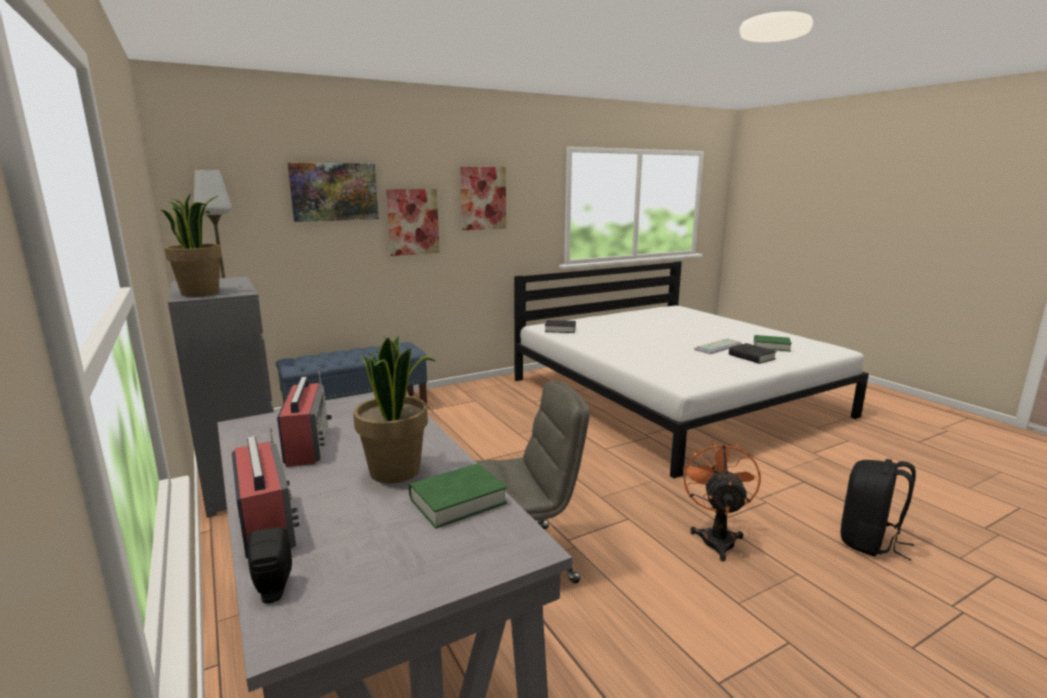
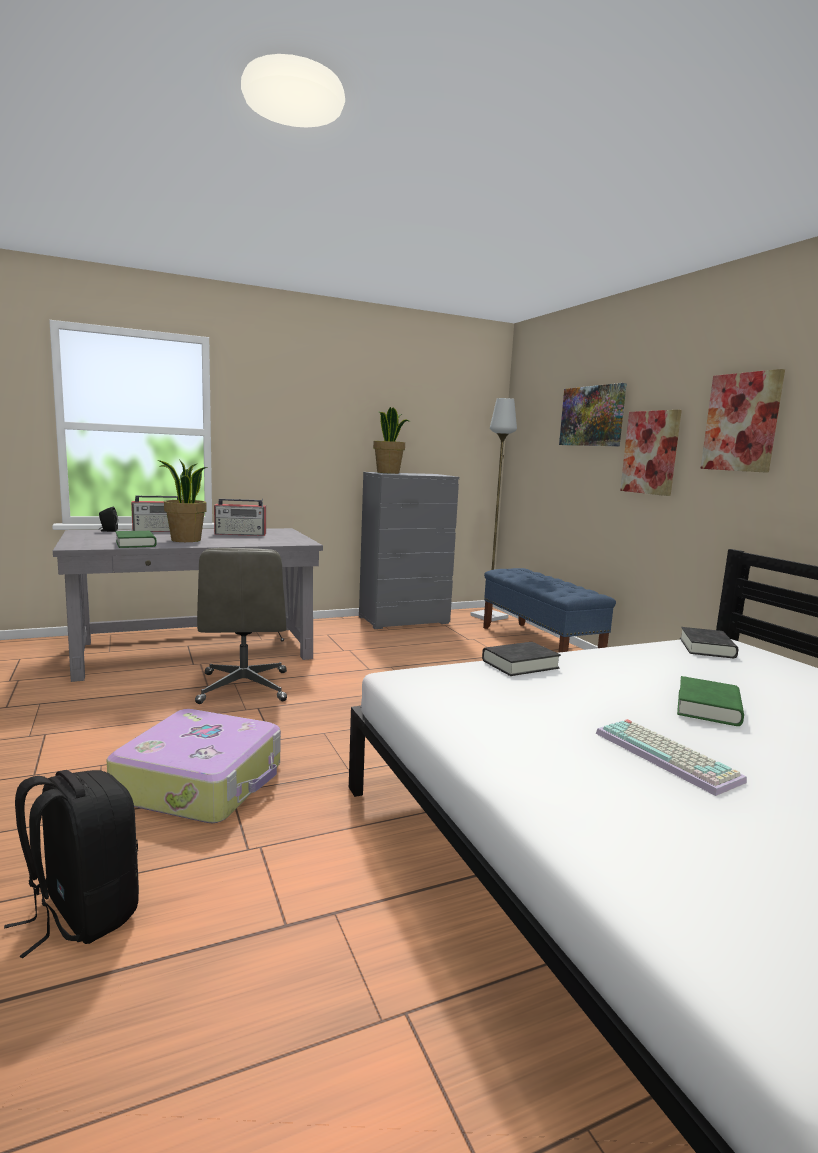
camera: 95 degrees right, 5 degrees down
(716, 537) = (202, 782): orange fan -> suitcase
(751, 357) = (588, 775): black book -> black book (520, 664)
(771, 346) = (730, 843): green book -> green book (708, 708)

